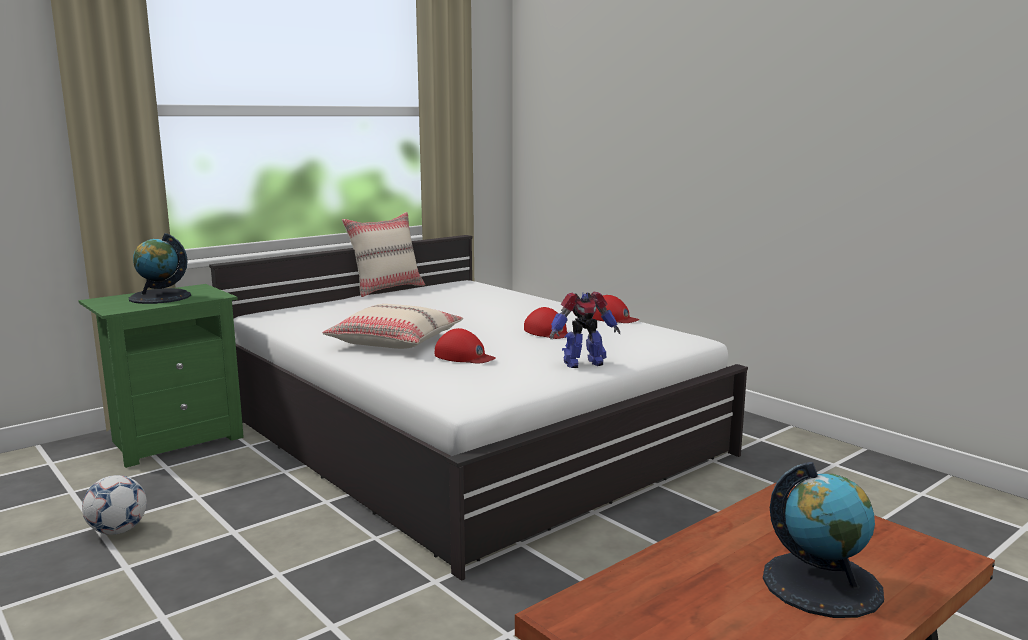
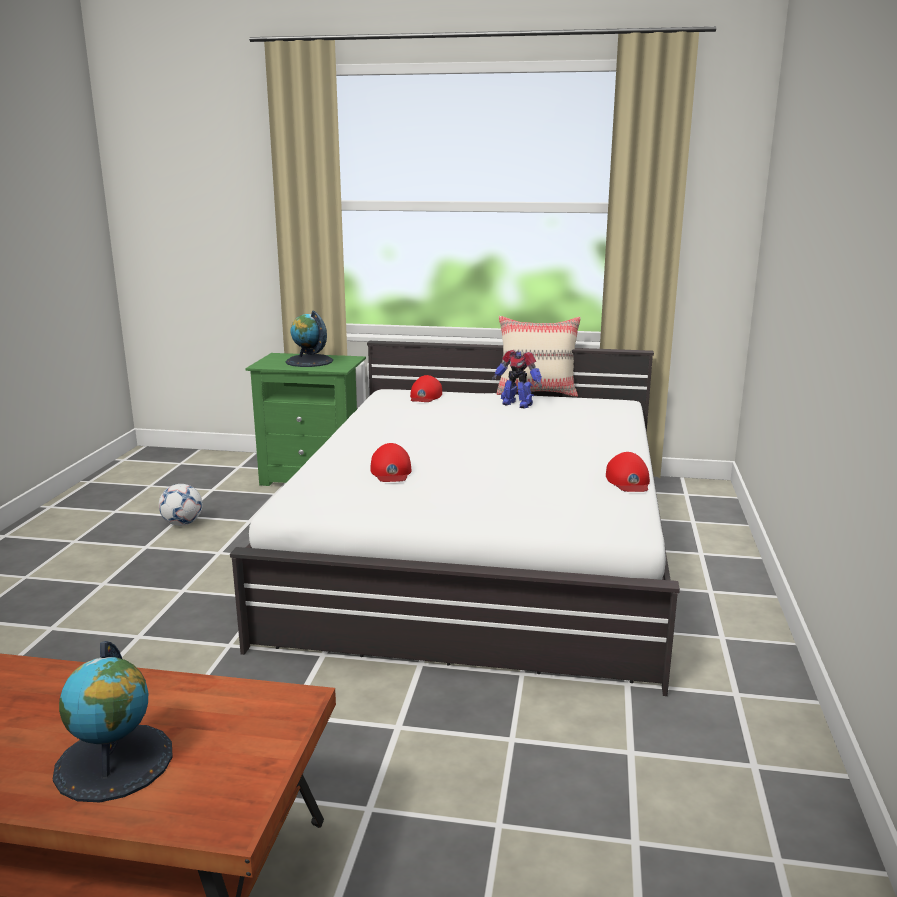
camera: 50 degrees right, 5 degrees up
(395, 341) = (397, 442): beige pillow -> none
(548, 332) = (525, 474): red cap -> red cap (425, 396)
(582, 363) = (454, 512): toy robot -> toy robot (517, 404)

